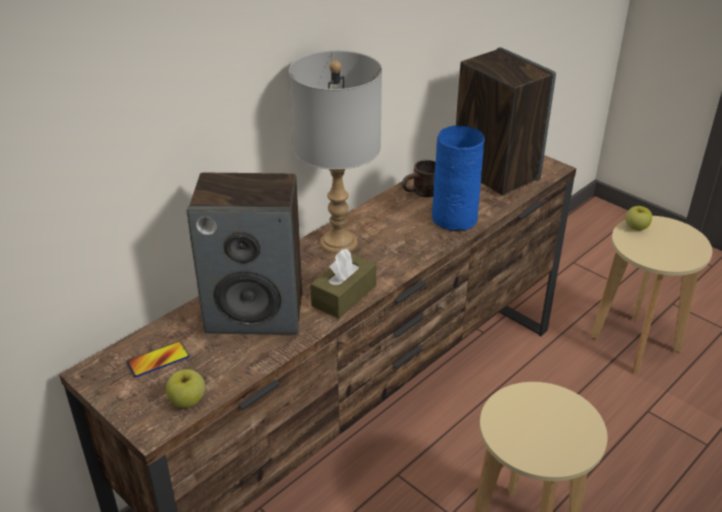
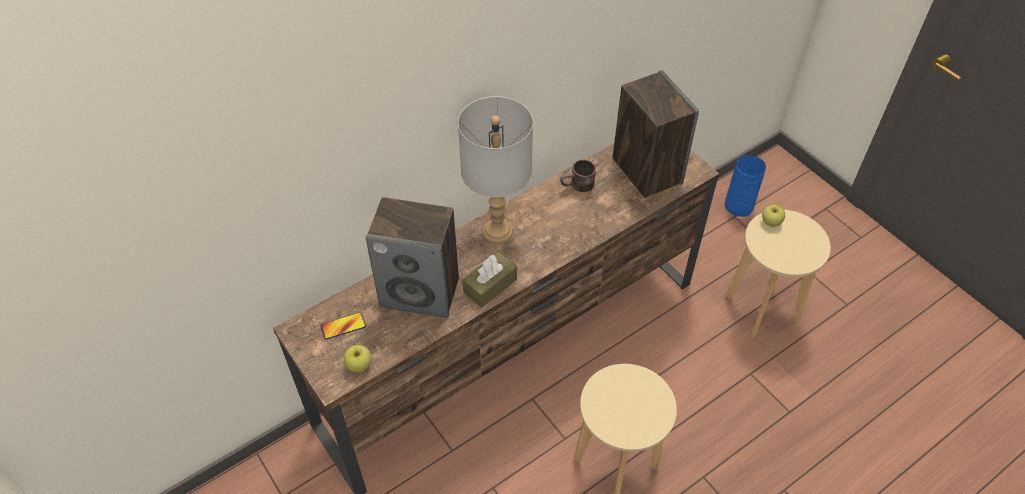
camera: 10 degrees right, 15 degrees up
(454, 218) = (598, 217): blue vase -> blue vase (739, 205)

